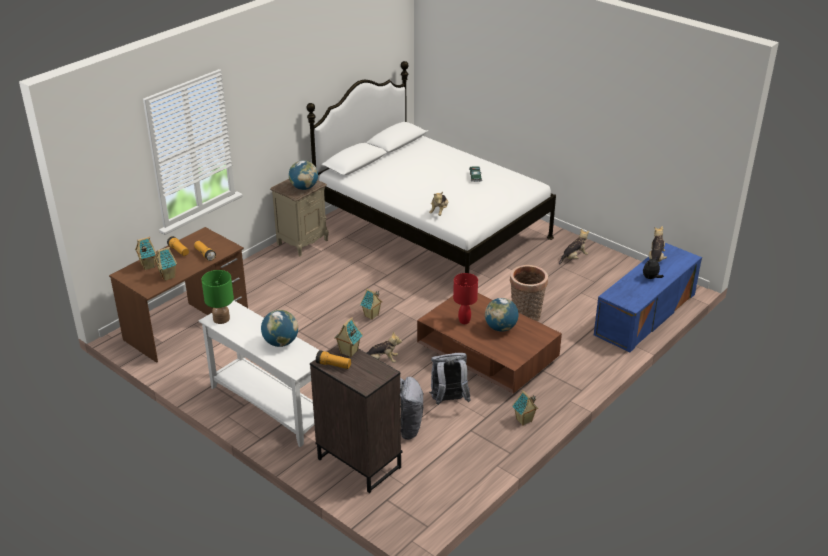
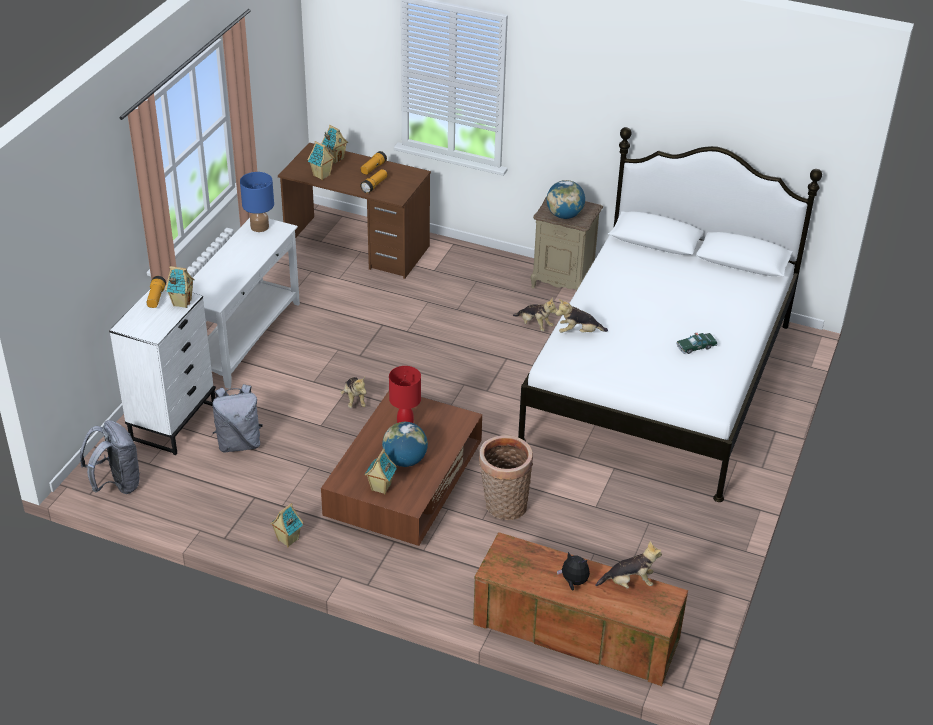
camera: 70 degrees right, 5 degrees up
(221, 319) = (260, 227): green table lamp -> blue table lamp
(280, 342) = (232, 274): globe -> none
(358, 463) = (174, 422): brown dresser -> white dresser
(371, 316) = (438, 372): toy house -> toy house (380, 488)
(448, 401) = (301, 469): grey backpack -> grey backpack (117, 484)
(574, 258) = (681, 533): plush toy -> plush toy (535, 325)
(646, 315) = (574, 632): blue bench -> brown bench

